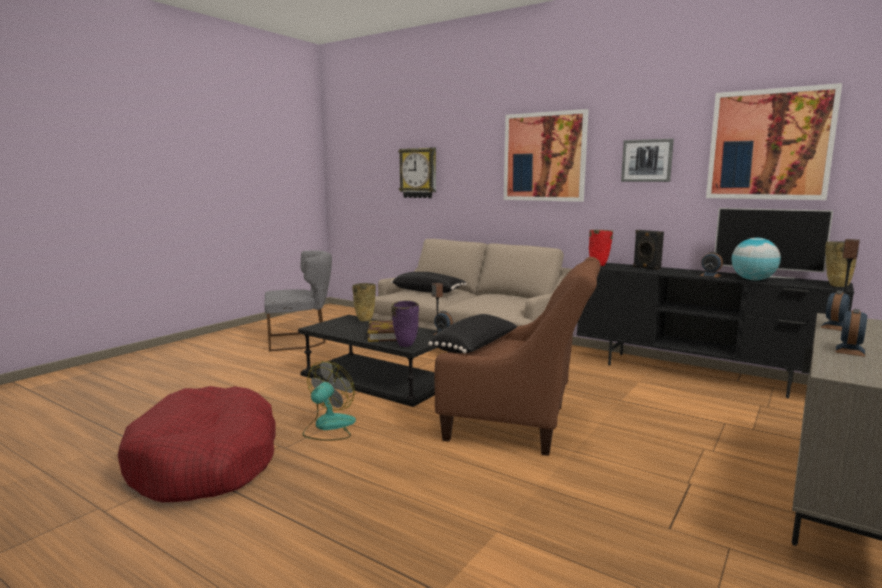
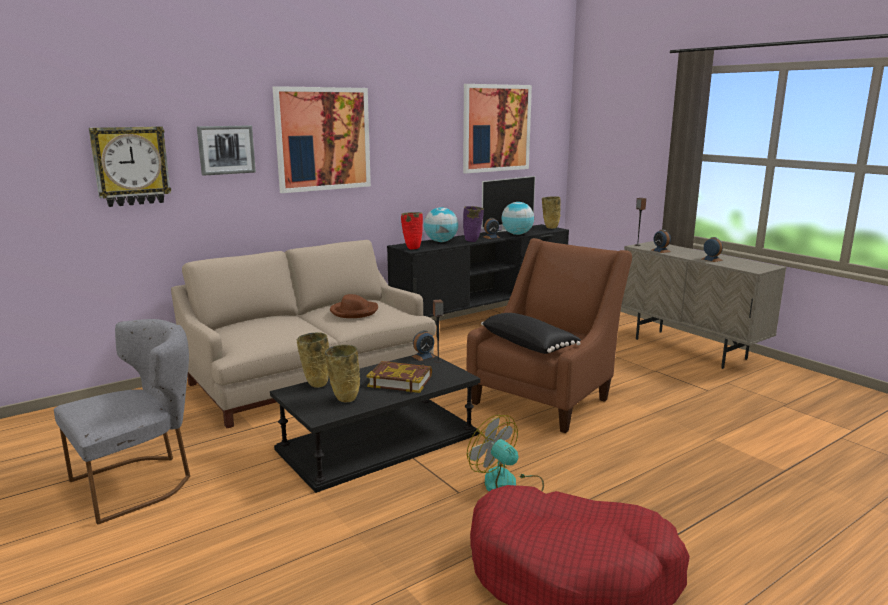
camera: 70 degrees left, 5 degrees up
(300, 341) = (139, 482): grey chair -> grey chair turned 45 degrees clockwise
(344, 328) = (344, 399): none -> beige vase
(405, 345) = (452, 377): purple vase -> purple vase (472, 241)
(428, 291) = (274, 328): black pillow -> none
(487, 298) = (354, 311): none -> brown hat
(646, 268) = (441, 241): black speaker -> globe
(647, 160) = (419, 142): picture -> picture (226, 150)

